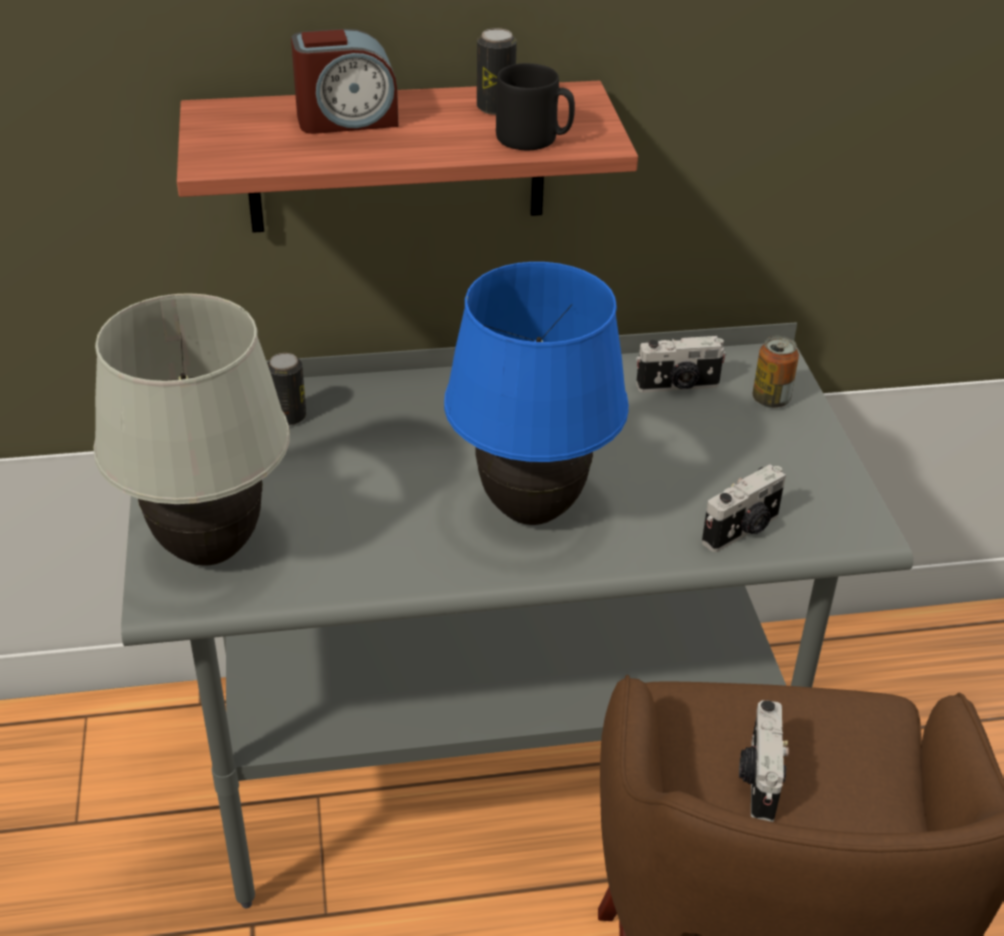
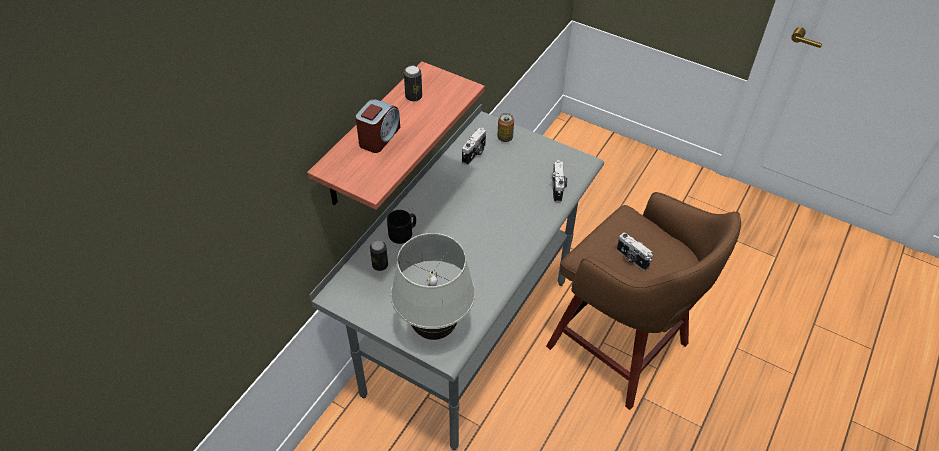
camera: 50 degrees left, 10 degrees up
(532, 510) = (499, 231): blue table lamp -> none
(534, 139) = (447, 101): black mug -> black mug (403, 233)

